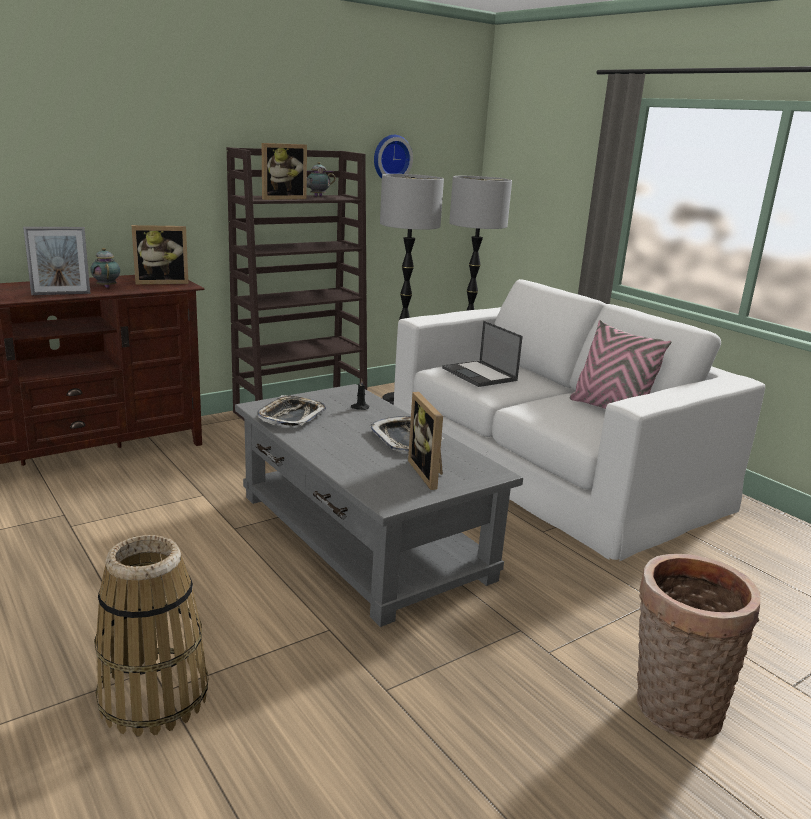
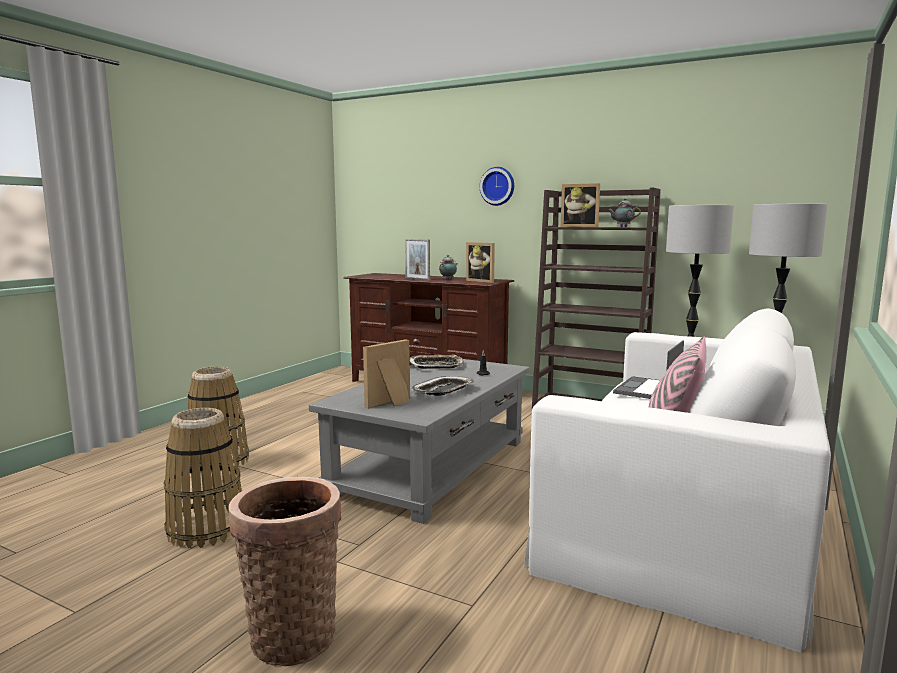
camera: 65 degrees right, 10 degrees down
(391, 158) = (720, 194): wall clock -> wall clock (498, 186)
(404, 740) = (206, 528): none -> basket

